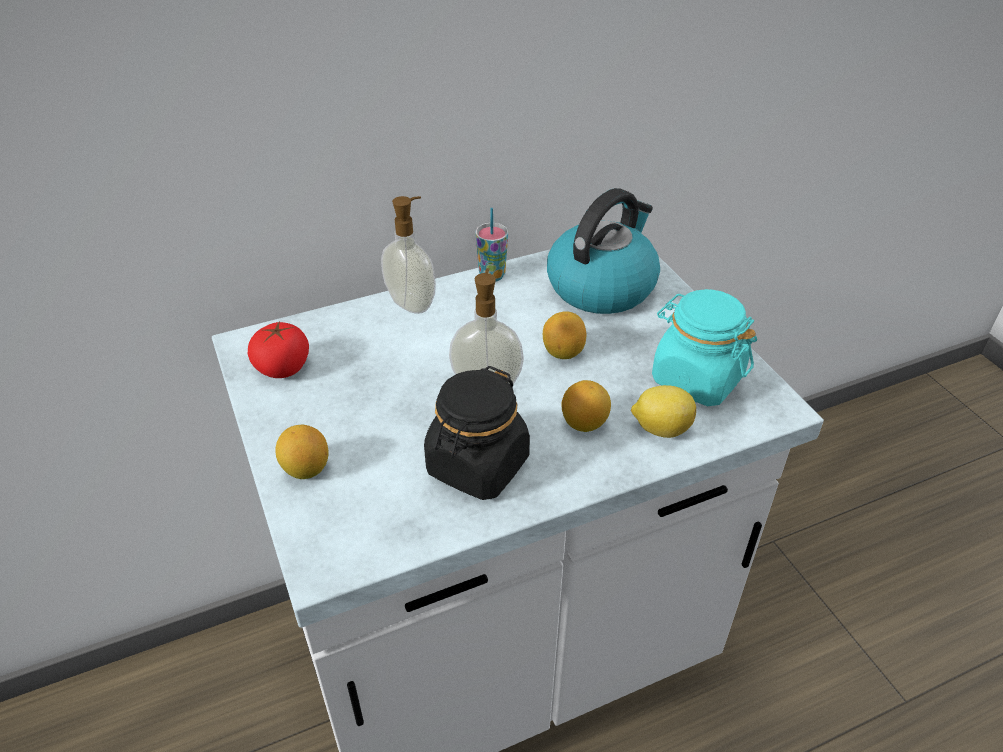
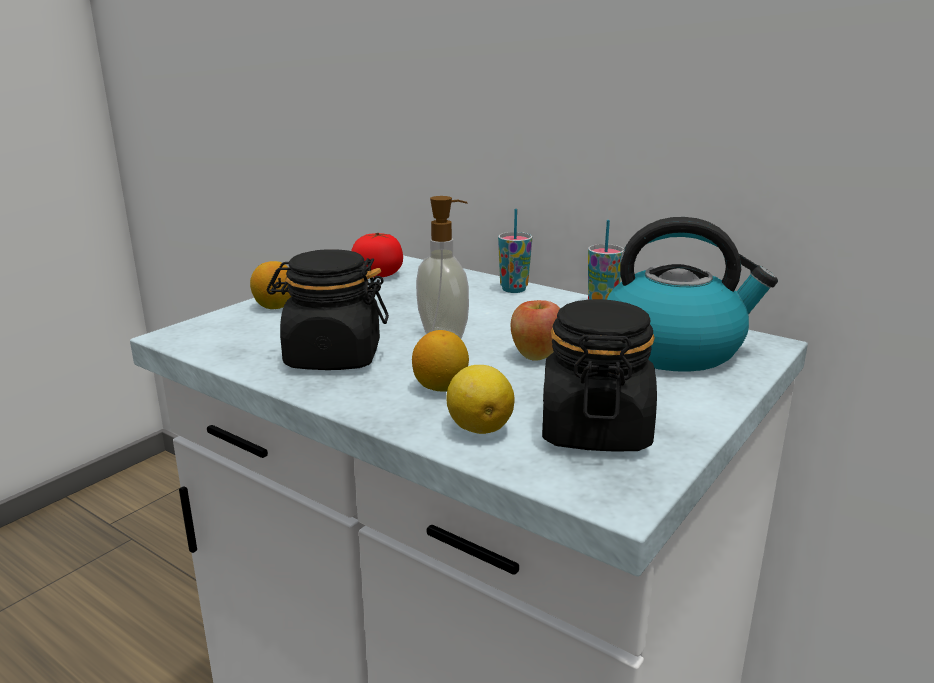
camera: 60 degrees right, 20 degrees down
(412, 303) = (513, 289): soap dispenser -> cup
(563, 352) = (536, 355): lemon -> apple
(696, 378) = (594, 430): turquoise jar -> black jar

